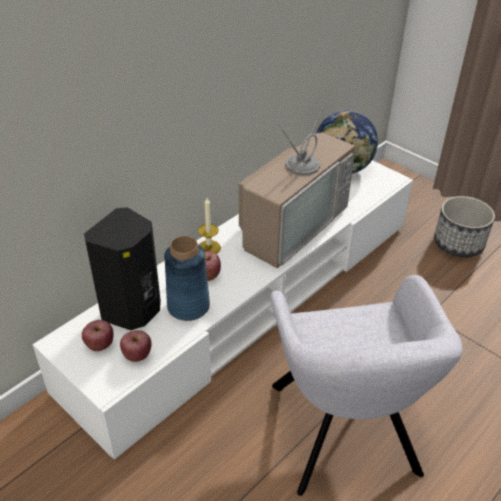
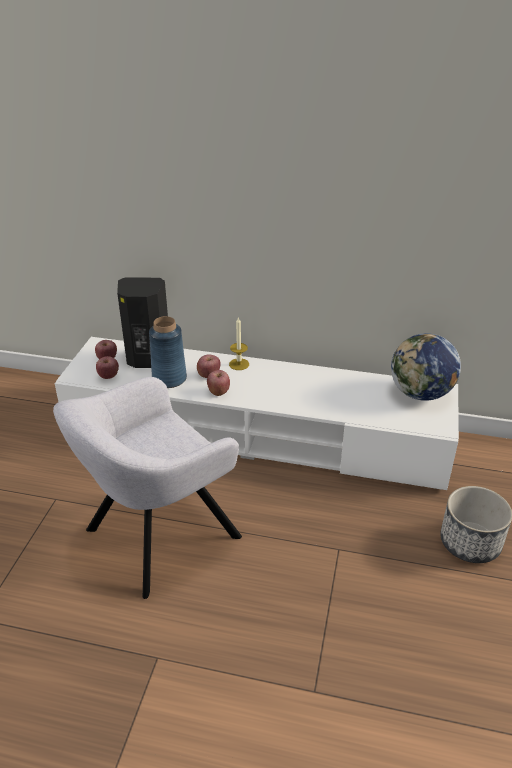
camera: 60 degrees right, 5 degrees down
(243, 279) = (218, 391): none -> apple
(291, 223) = (308, 391): television -> none

